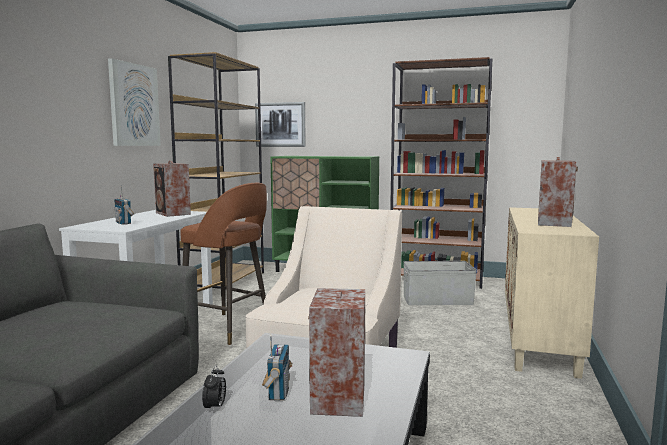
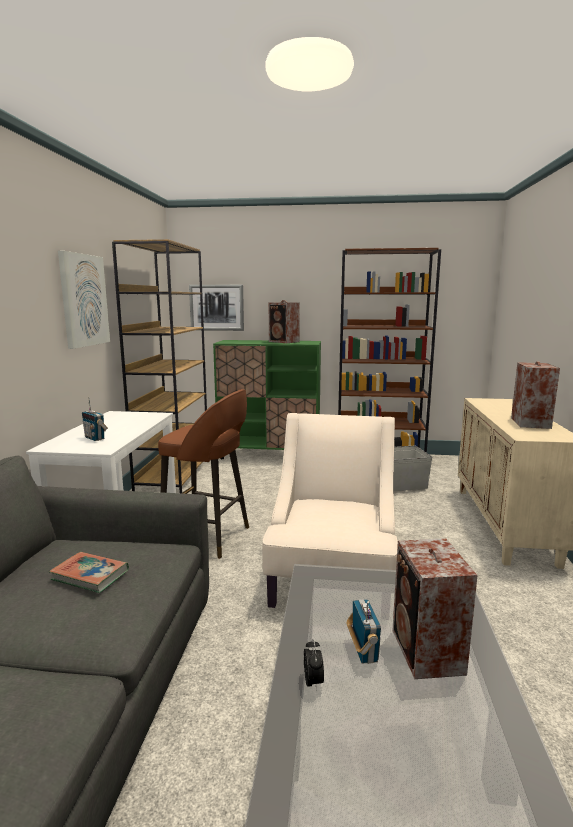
camera: 10 degrees left, 5 degrees up
(70, 320) = (90, 575): none -> book
(173, 214) = (135, 418): speaker -> speaker (284, 342)

